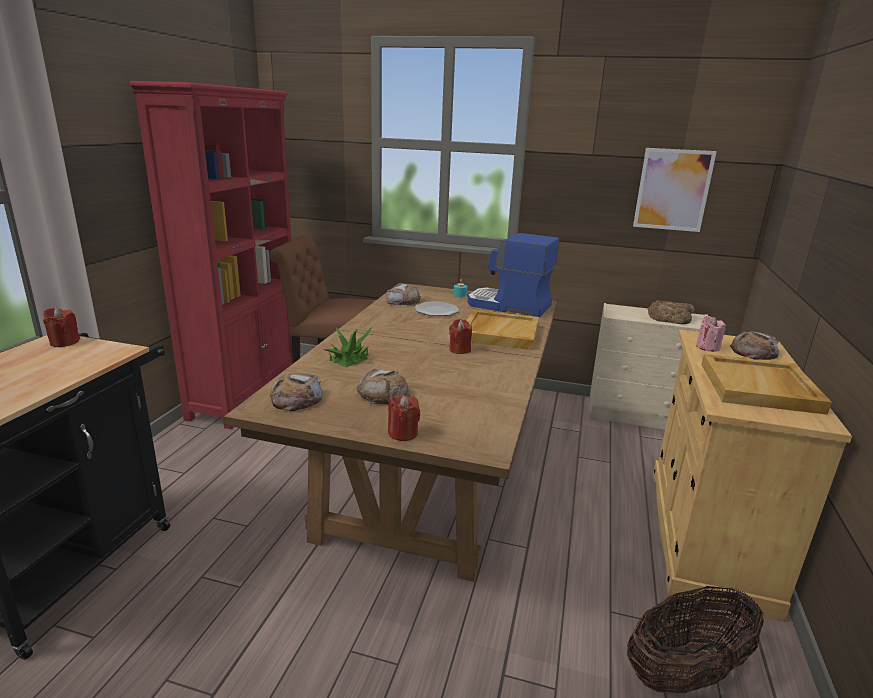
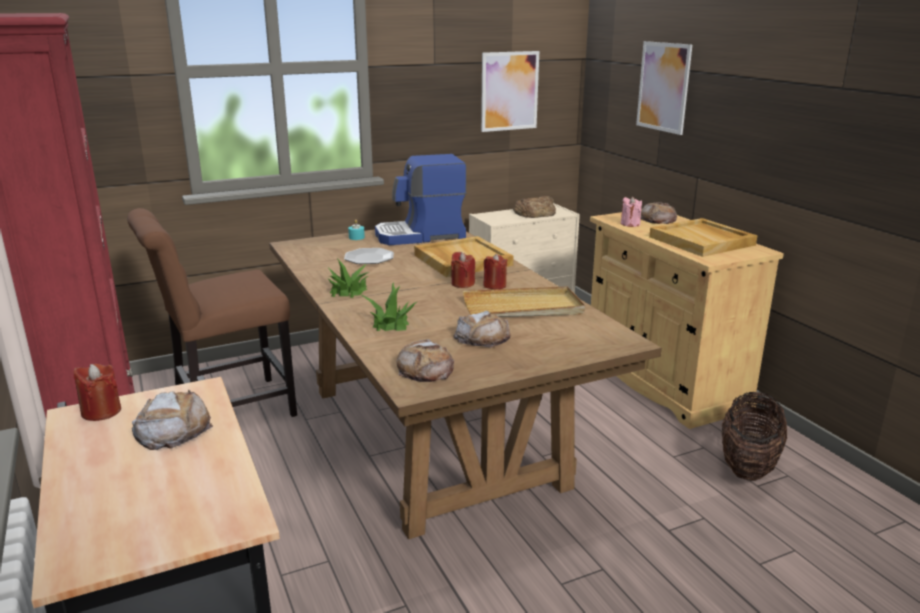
camera: 40 degrees left, 0 degrees up
(373, 327) = (348, 290): none -> potted plant
(403, 301) = (317, 258): bread -> bread (173, 429)
(403, 433) = (558, 356): red candle -> red candle (494, 285)
(464, 385) = (523, 308): none -> beige tray
(820, 200) = (663, 87): none -> picture

